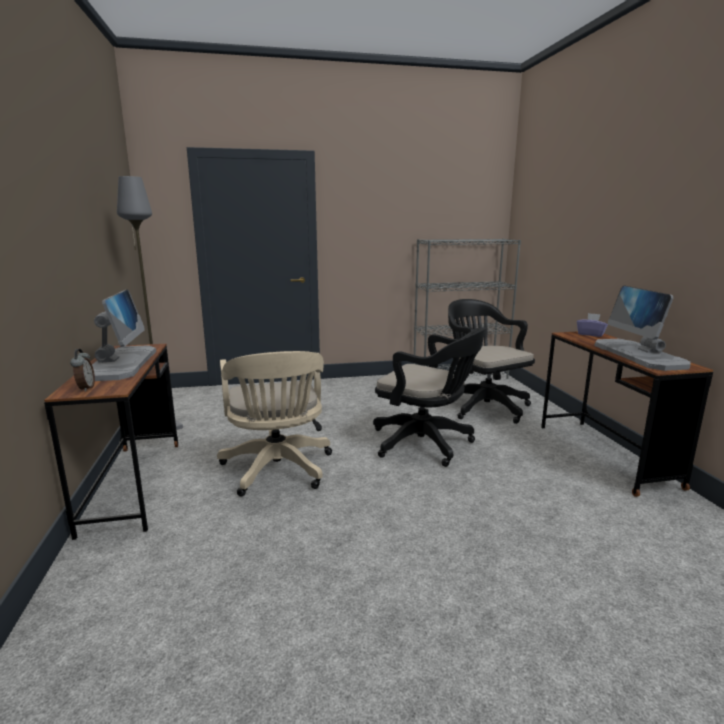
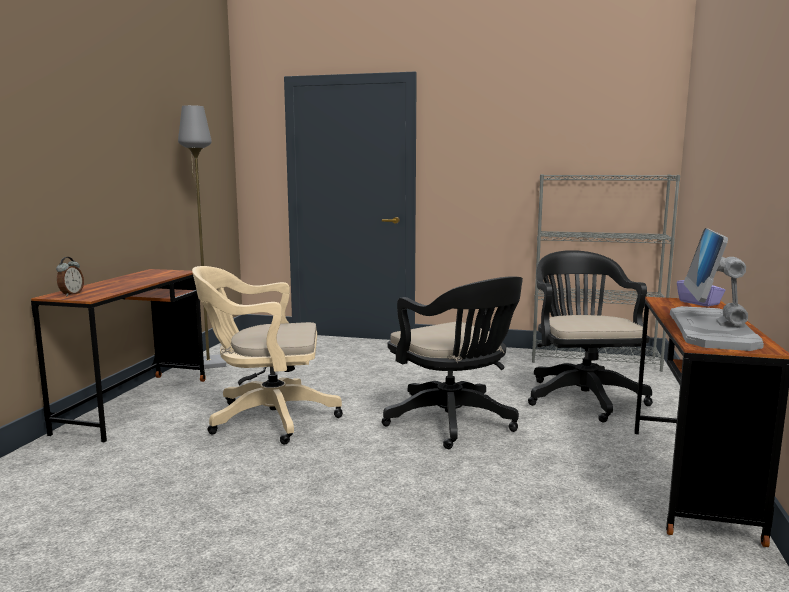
camera: 25 degrees right, 5 degrees down
(122, 363) = (132, 281): monitor -> none
(278, 471) = (266, 418): beige office chair -> beige office chair turned 75 degrees clockwise

